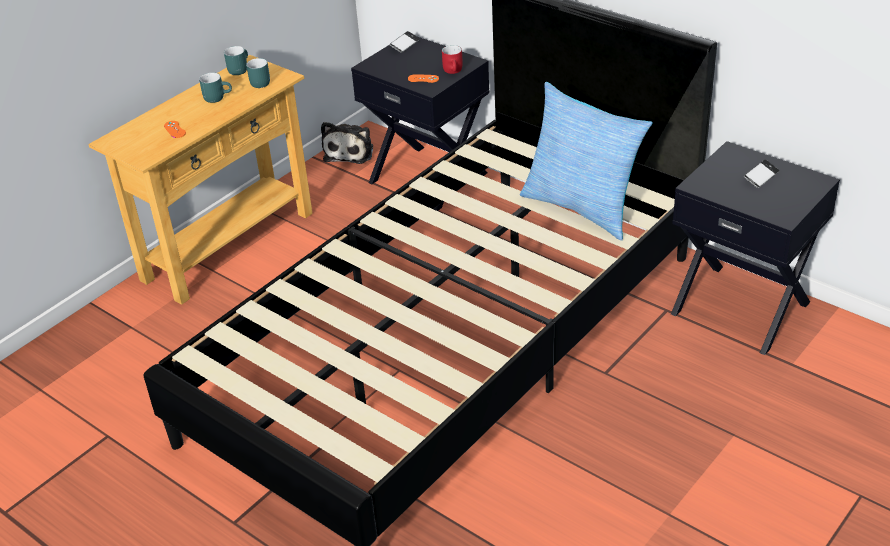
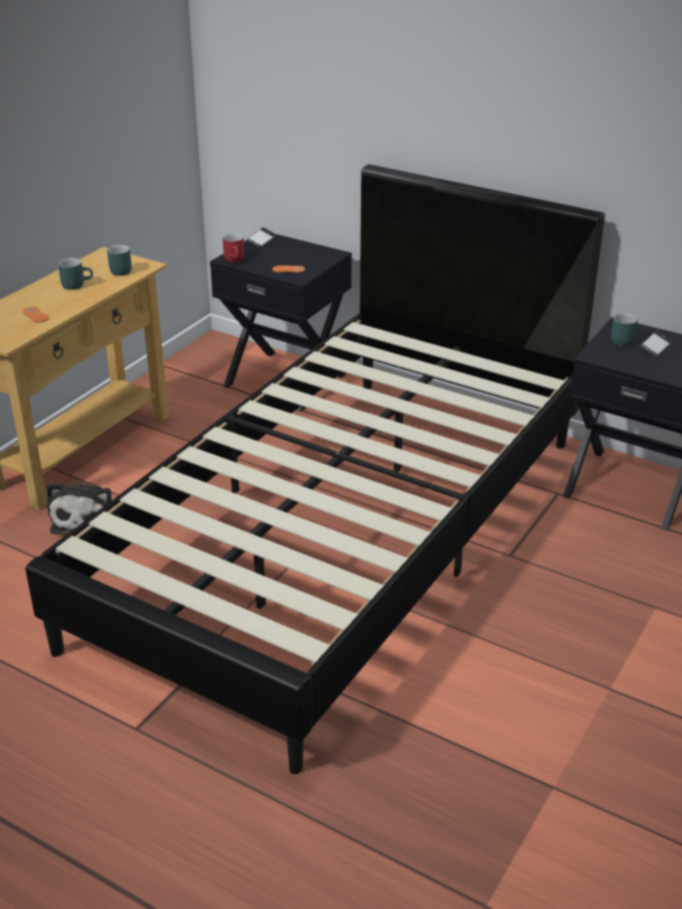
camera: 10 degrees left, 5 degrees down
(238, 69) = (94, 259): turquoise mug -> turquoise mug (621, 339)
(350, 152) = (198, 358): plush toy -> plush toy (86, 518)
(454, 71) = (319, 262): red mug -> red mug (236, 260)
(582, 207) = (469, 389): pillow -> none

